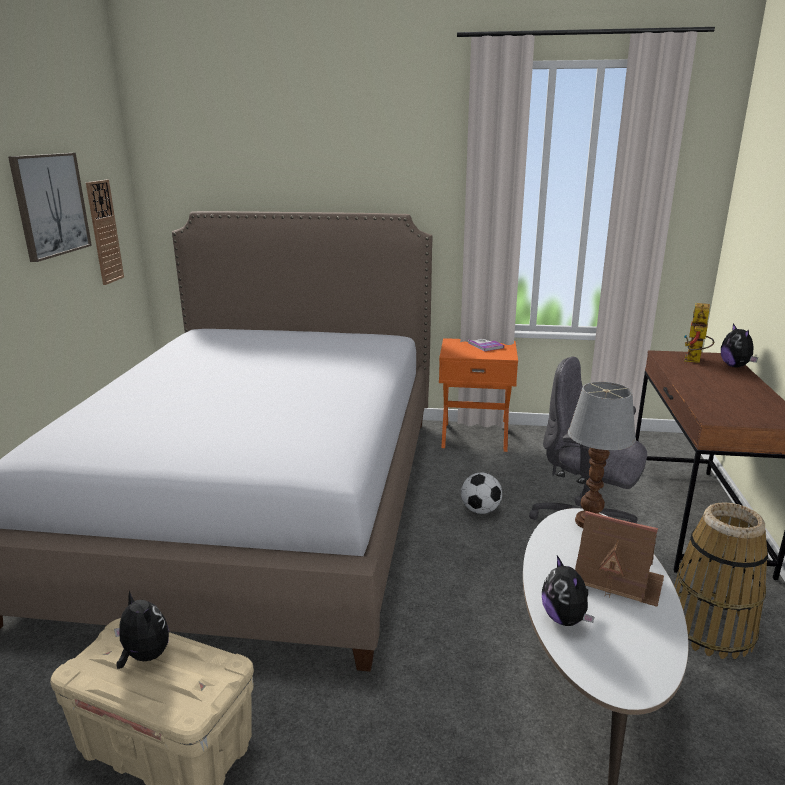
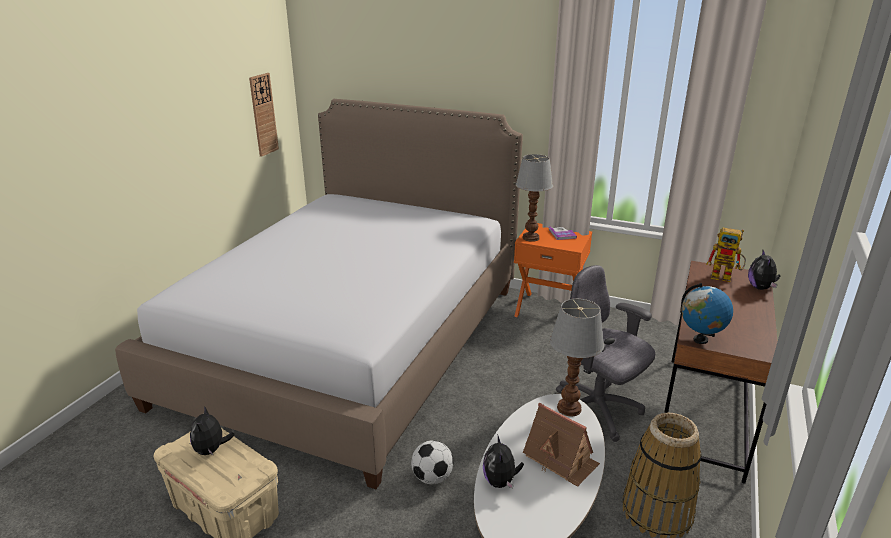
camera: 15 degrees right, 5 degrees up
(50, 205) = (217, 99): picture -> none
(144, 656) = (212, 450): plush toy -> plush toy turned 150 degrees counterclockwise
(454, 352) = (530, 238): none -> table lamp
(480, 510) = (519, 378): football -> football (432, 477)
(694, 361) = (726, 277): toy robot -> toy robot turned 105 degrees counterclockwise
(721, 418) = (700, 340): none -> globe

